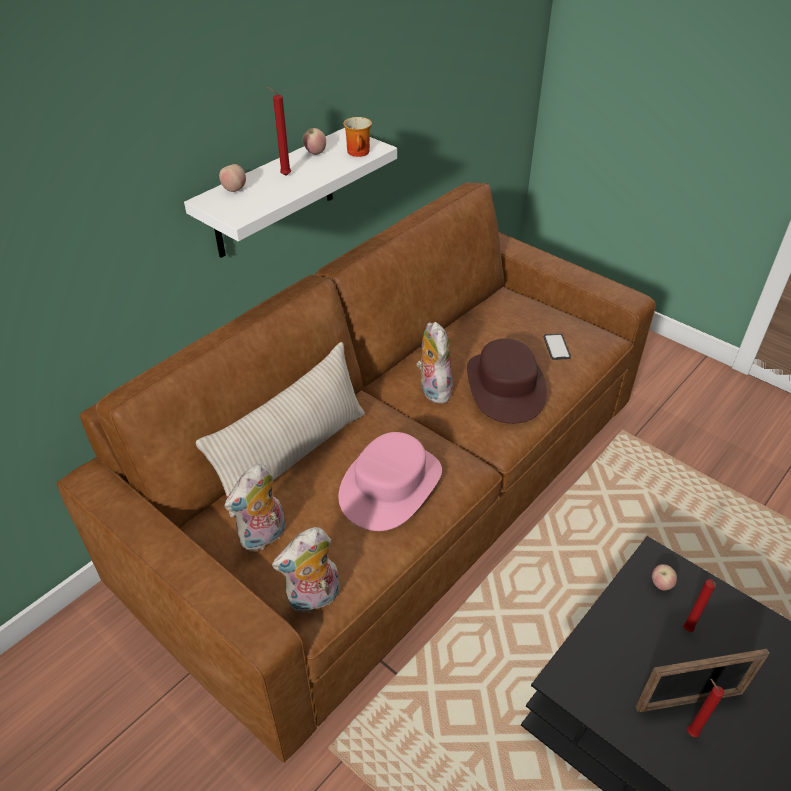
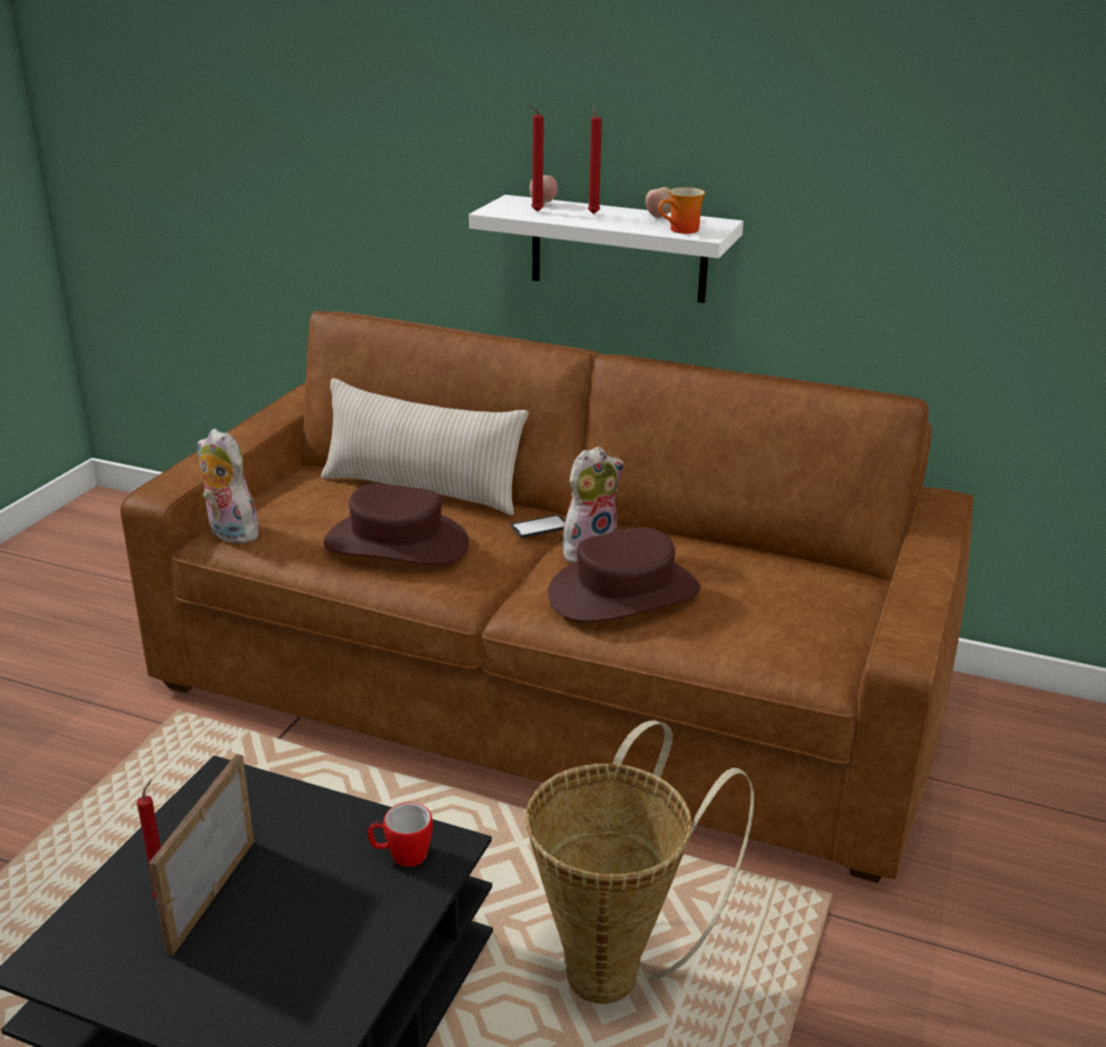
camera: 70 degrees right, 15 degrees down
(263, 537) = (298, 494): plush toy -> none
(390, 485) = (397, 543): pink hat -> brown hat
(556, 347) = (748, 623): phone -> phone (539, 527)
(661, 584) = (401, 855): apple -> mug
(662, 533) = (615, 968): none -> basket
(687, 631) = (325, 887): red candle -> red candle (535, 211)
(689, 700) = (211, 894): picture frame -> picture frame turned 45 degrees clockwise

